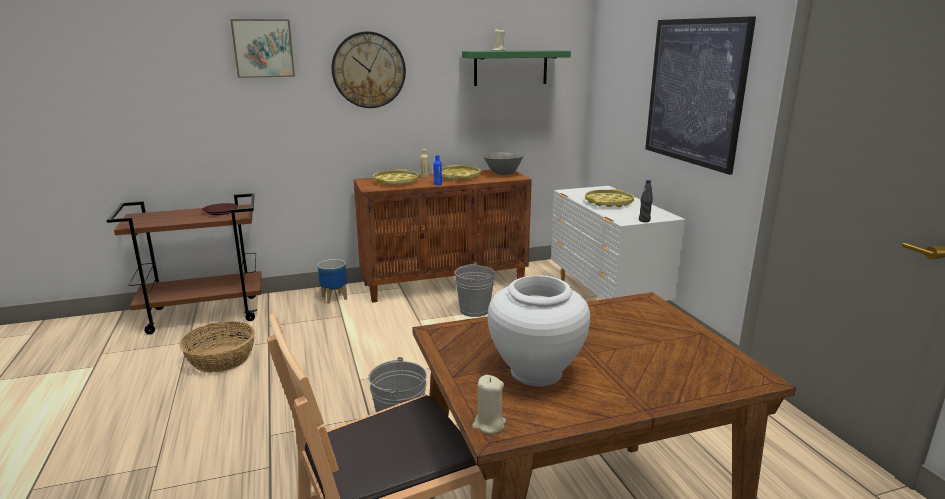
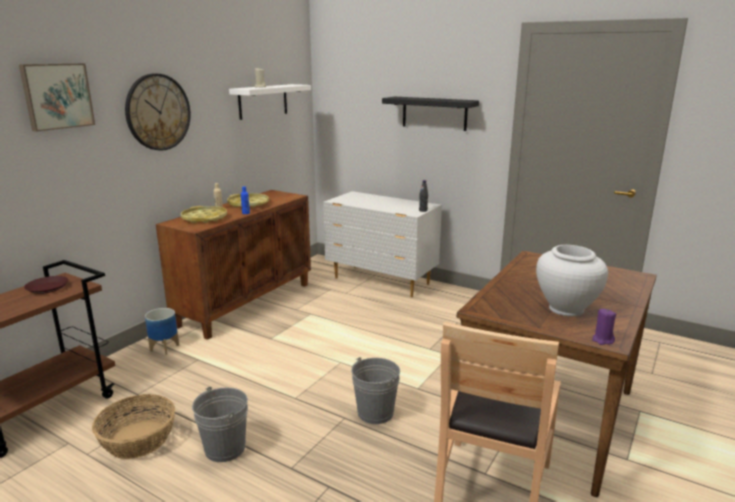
camera: 40 degrees left, 0 degrees up
(474, 310) = (302, 316): grey bucket -> grey bucket (225, 448)
(489, 424) = (602, 340): beige candle -> purple candle
(502, 174) = (278, 195): grey bowl -> none
(510, 67) = (263, 101): green shelf -> white shelf
(608, 202) = (378, 203): yellow tray -> none
(694, 92) = (434, 113): picture -> black shelf

